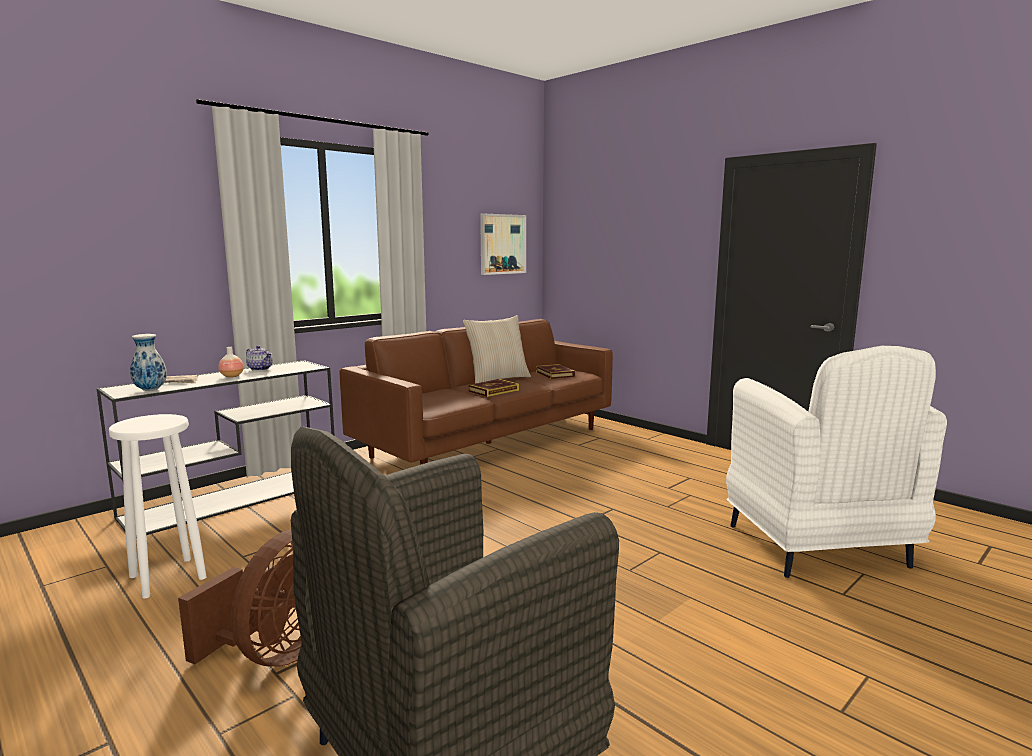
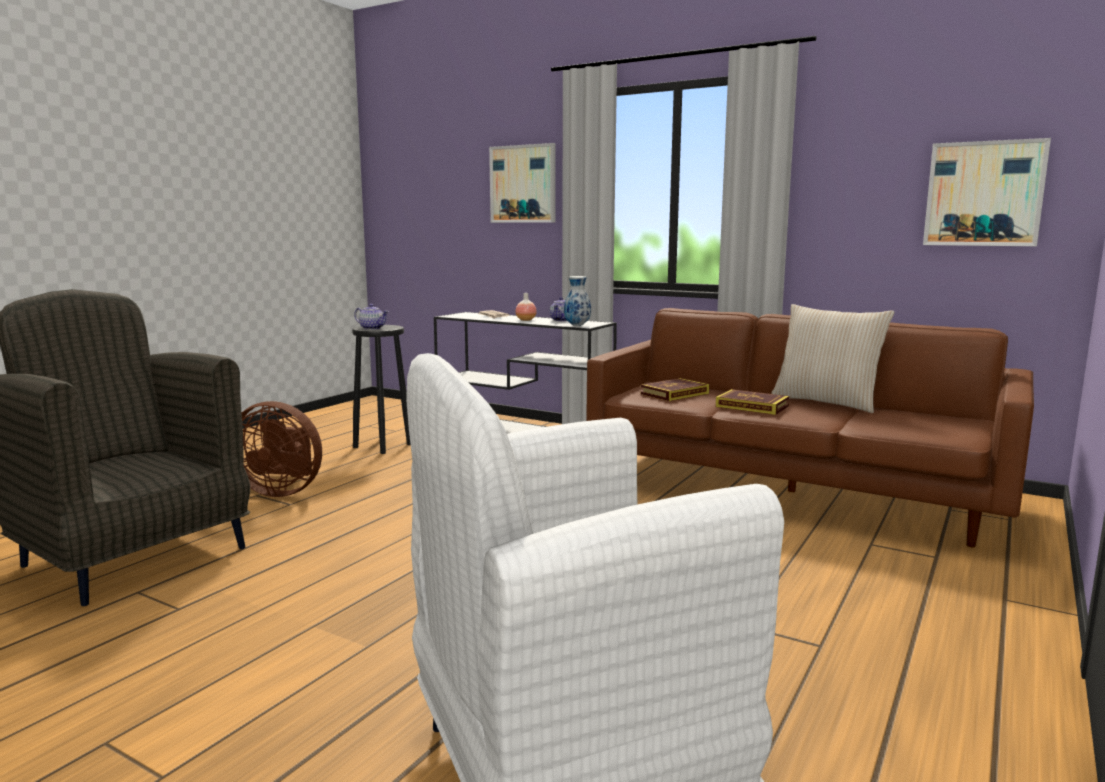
camera: 75 degrees right, 0 degrees up
(149, 224) = (523, 184): none -> picture
(151, 390) = (464, 316): vase -> vase (577, 325)
(154, 424) = (372, 328): none -> teapot
(167, 576) = (383, 446): white stool -> black stool
(555, 374) = (920, 422): book -> book (674, 393)

